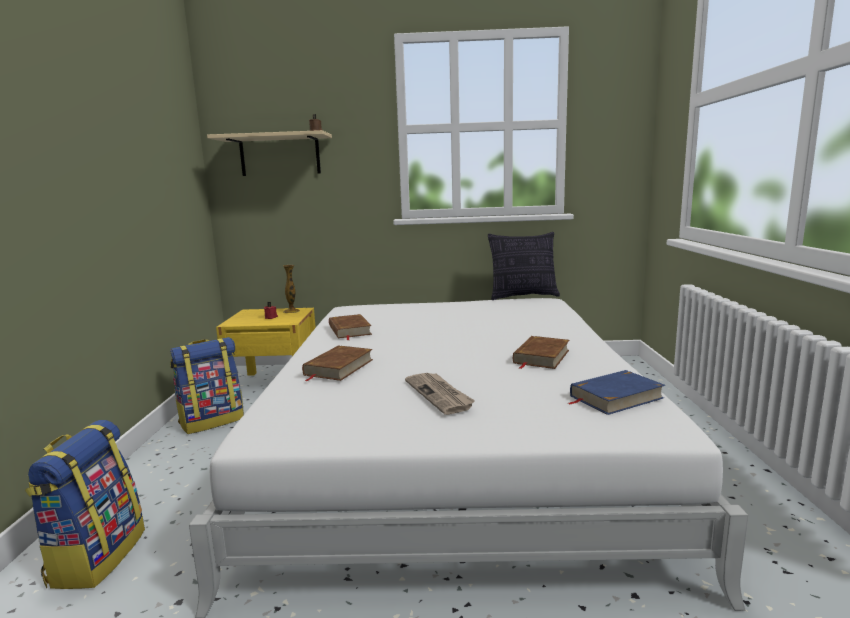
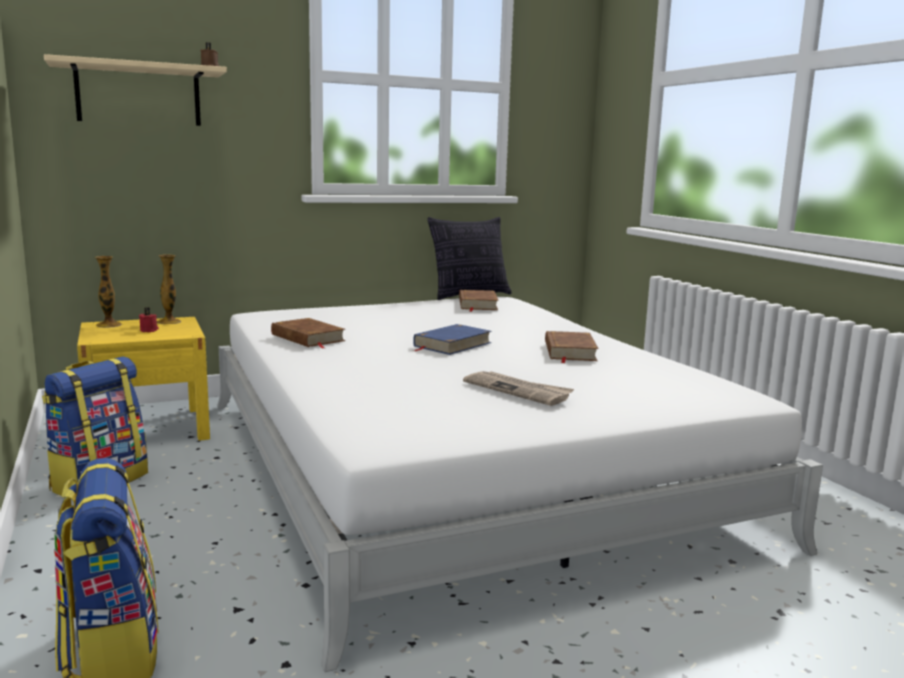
camera: 25 degrees left, 0 degrees up
(254, 312) = (109, 325): none -> vase
(338, 367) = (362, 375): brown book -> brown book (477, 304)
(615, 397) = (681, 379): blue book -> blue book (452, 344)

